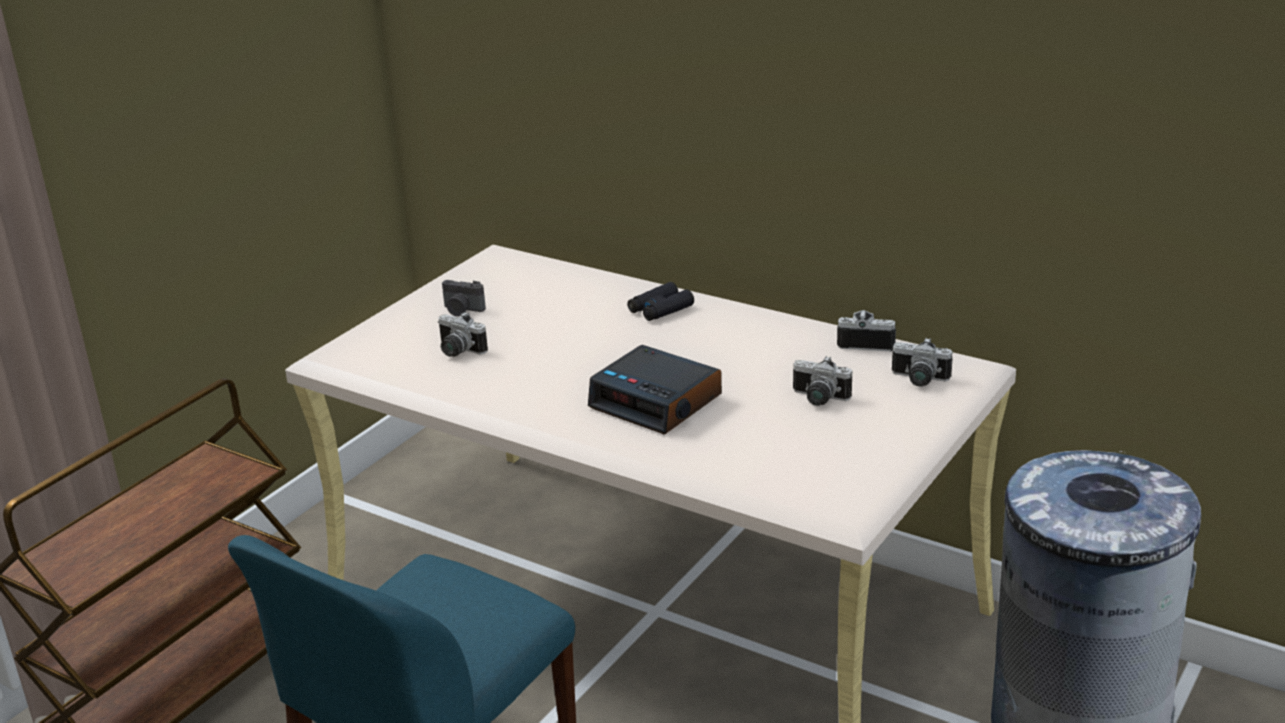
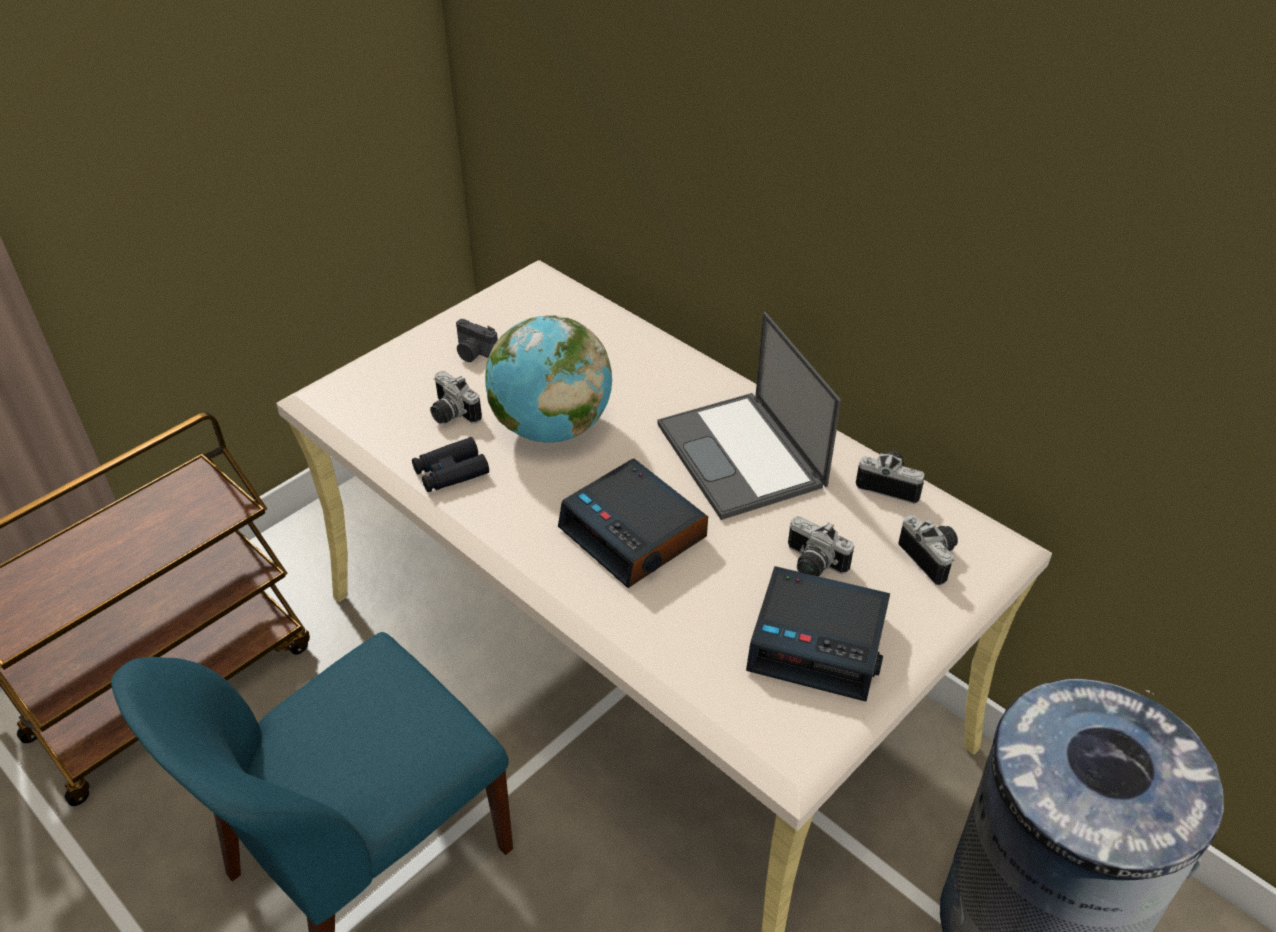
camera: 10 degrees right, 15 degrees up
(554, 347) = (551, 427): none -> globe
(660, 309) = (679, 390): black binoculars -> black binoculars (451, 472)
(732, 342) = (742, 456): none -> laptop
(841, 443) = (819, 642): none -> alarm clock
(918, 380) = (933, 557): camera -> camera turned 150 degrees counterclockwise

